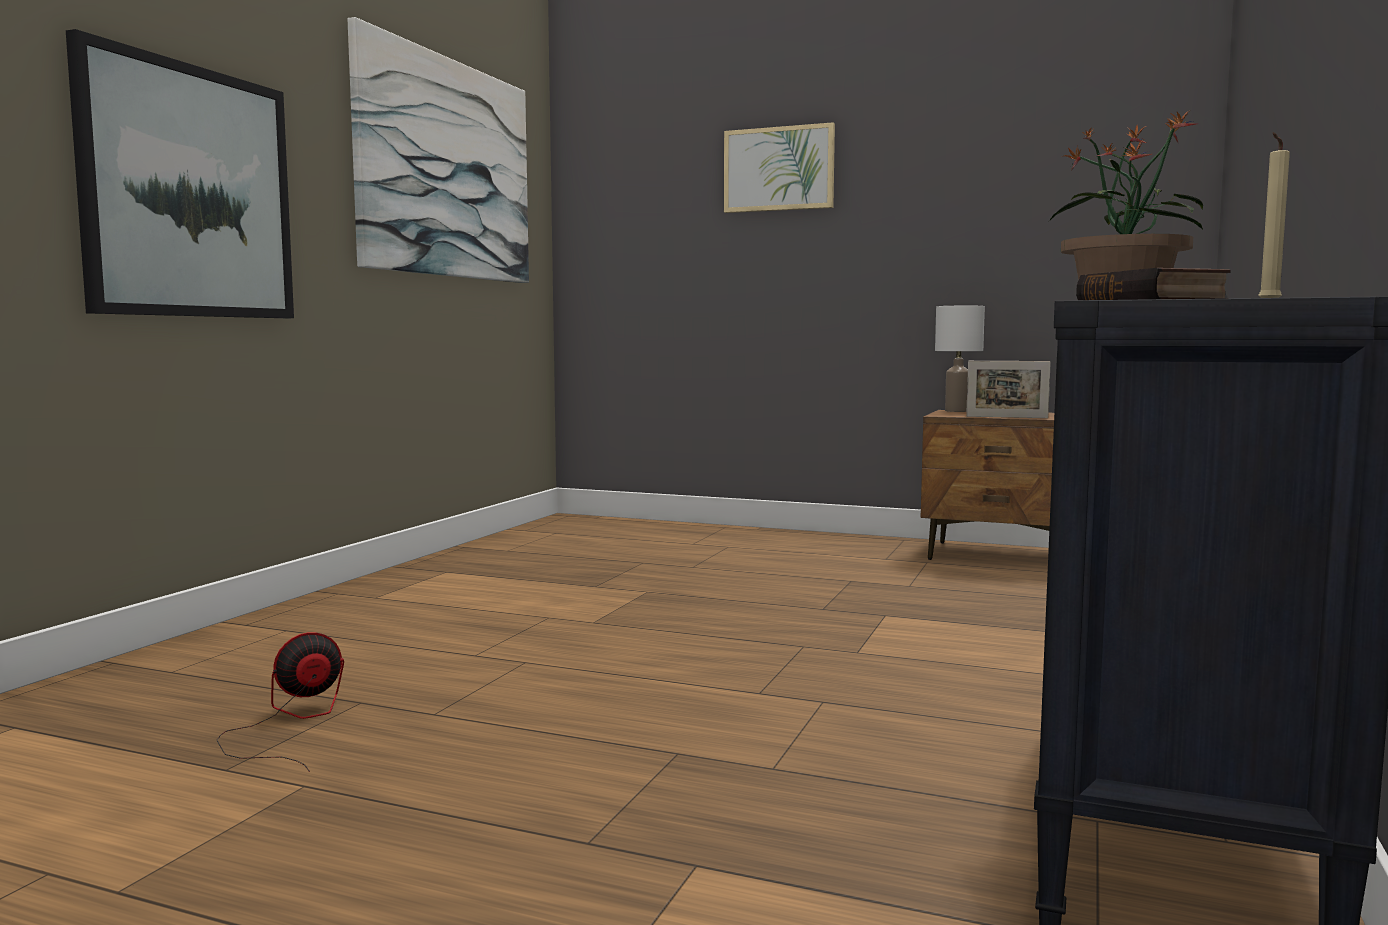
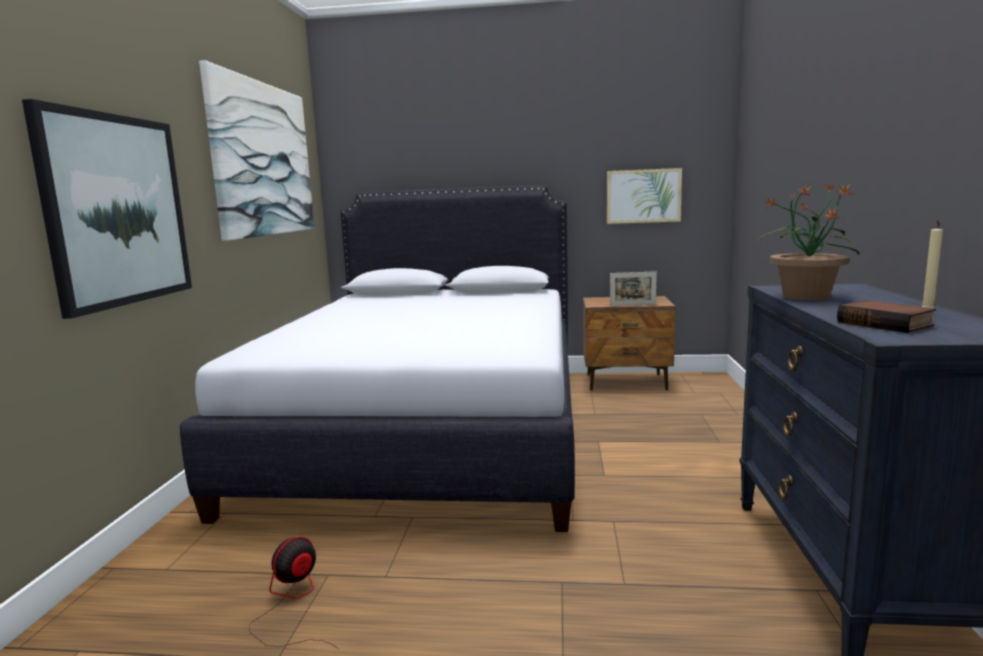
camera: 15 degrees left, 5 degrees up
(636, 578) = (430, 429): none -> white bed
(779, 169) = (476, 150): picture -> picture (643, 196)
(956, 411) = (596, 298): white table lamp -> none

